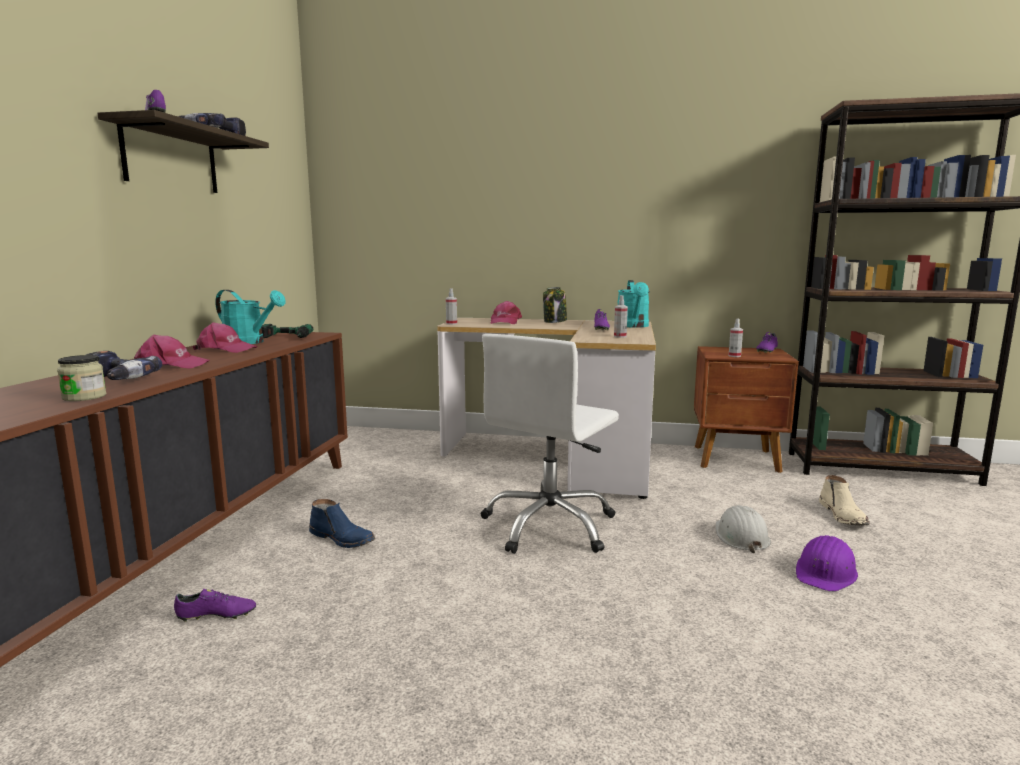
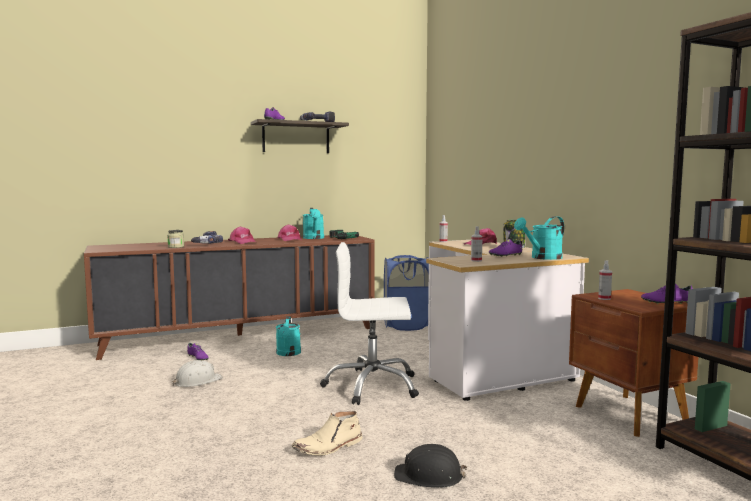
camera: 55 degrees right, 5 degrees down
(343, 538) = (288, 354): blue boot -> turquoise watering can
(369, 449) = (406, 325): none -> blue laundry basket
(741, 536) = (449, 439): white hard hat -> white hard hat (197, 381)
(826, 573) = (429, 476): purple hard hat -> black hard hat
(843, 515) = (572, 474): beige boot -> beige boot (328, 447)

